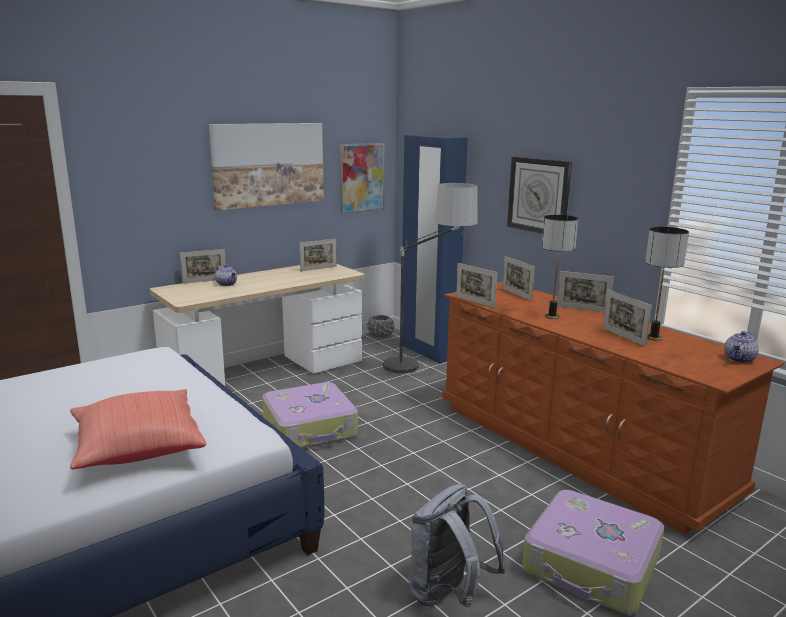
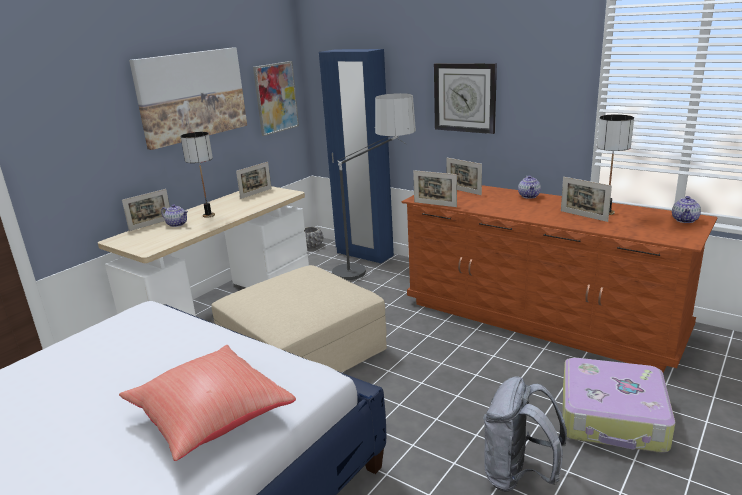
camera: 15 degrees left, 5 degrees up
(310, 428) = (302, 350): suitcase -> beige ottoman
(552, 316) = (511, 207): table lamp -> table lamp (208, 215)
(582, 309) = (529, 196): picture frame -> teapot

